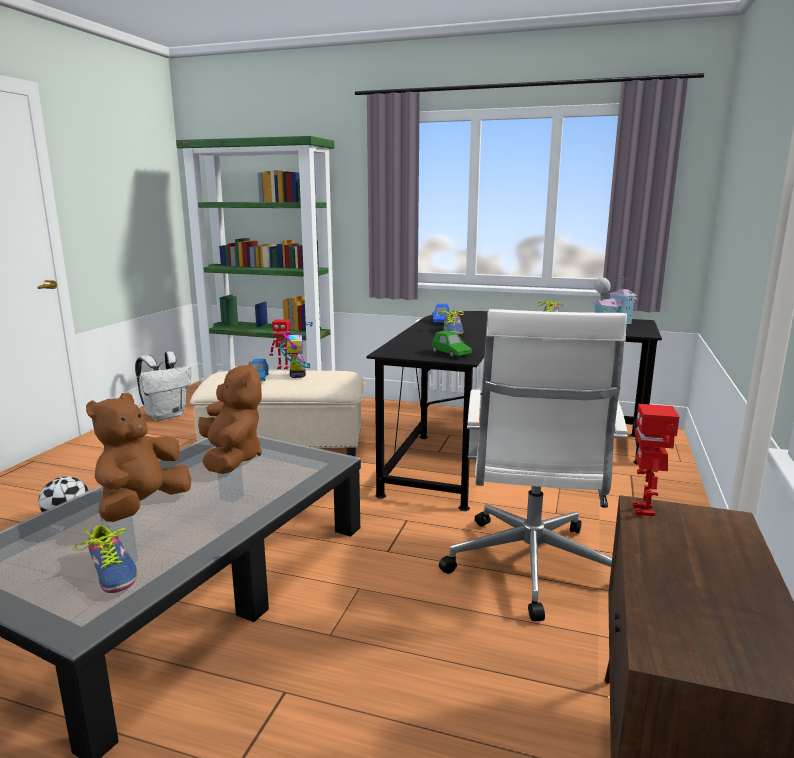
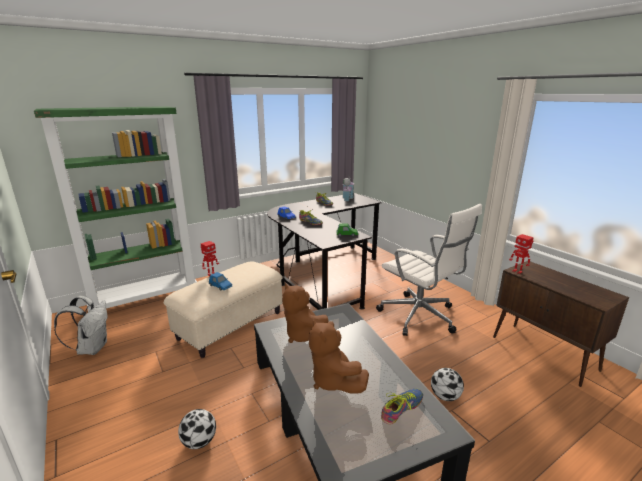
camera: 50 degrees left, 5 degrees up
(112, 571) = (401, 408): shoe -> shoe turned 45 degrees counterclockwise
(231, 459) = (304, 335): brown plush toy -> brown plush toy turned 150 degrees counterclockwise
(297, 375) = (237, 275): toy robot -> none
(316, 672) = (445, 396): none -> football

